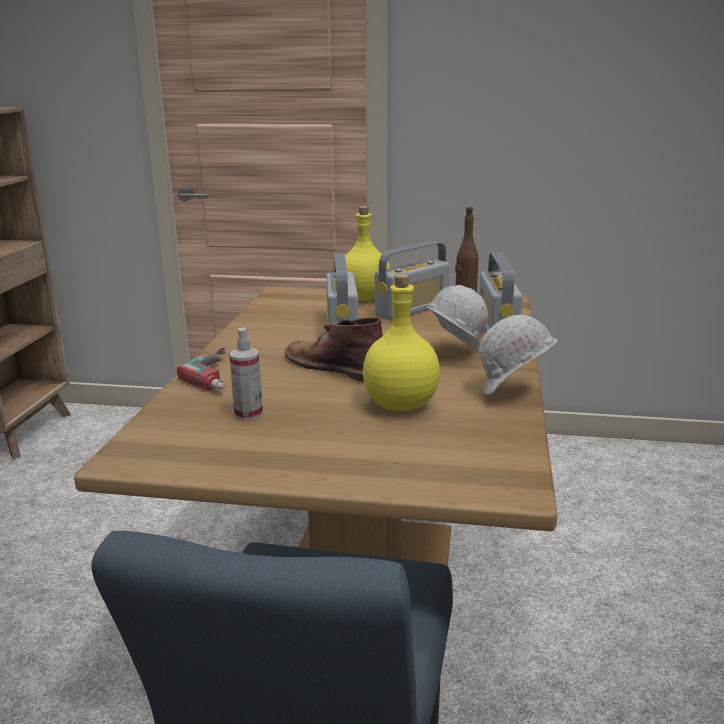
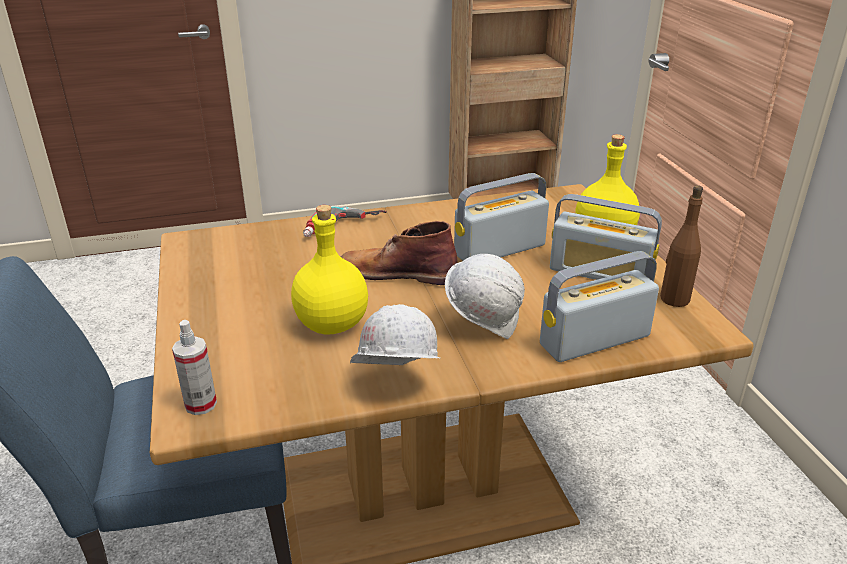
camera: 65 degrees right, 10 degrees up
(248, 414) = (275, 261): spray bottle -> spray bottle (200, 404)
(336, 367) = (397, 272): brown boot -> brown boot turned 90 degrees counterclockwise

